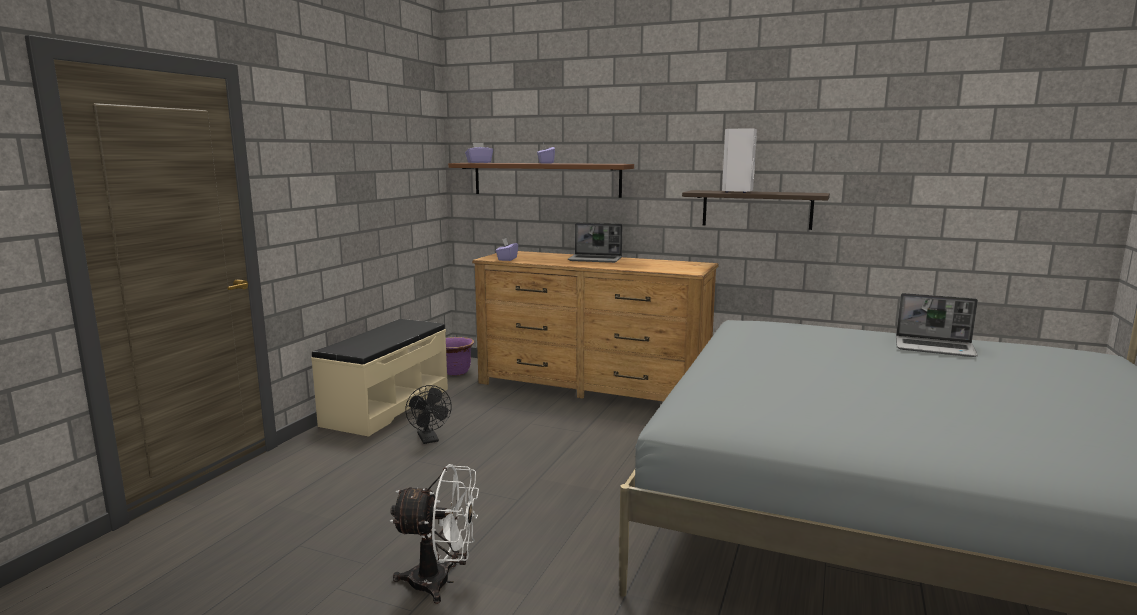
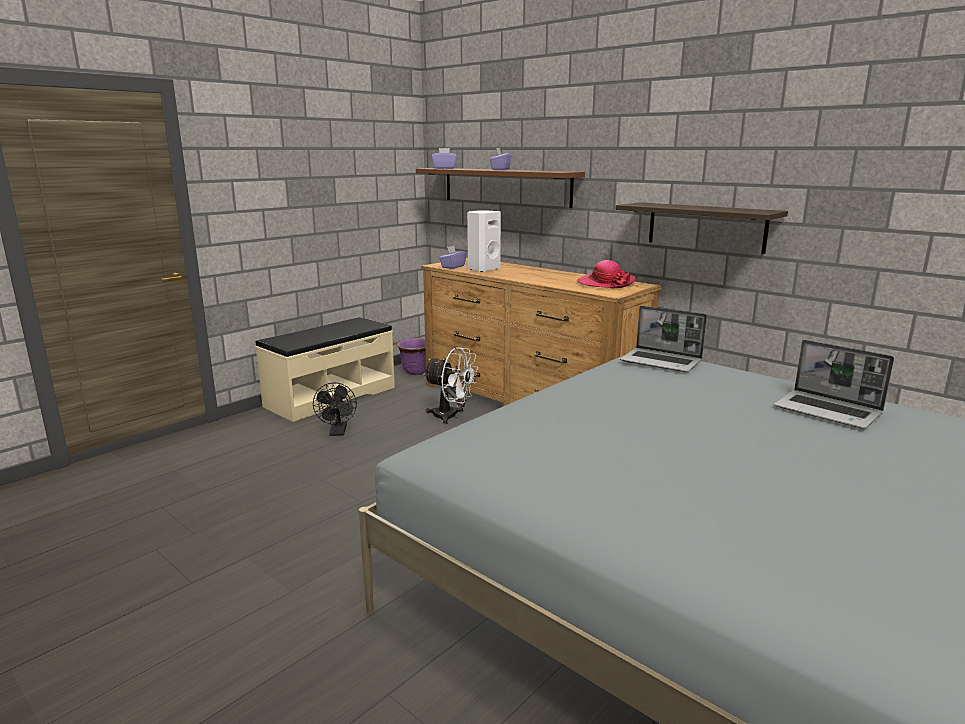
camera: 20 degrees right, 5 degrees up
(441, 582) = (233, 563): white fan -> white fan (451, 417)
(596, 259) = (537, 273): laptop -> laptop (662, 362)
(671, 264) = (606, 283): none -> hat
(737, 192) = (678, 206): white speaker -> white speaker (482, 269)

